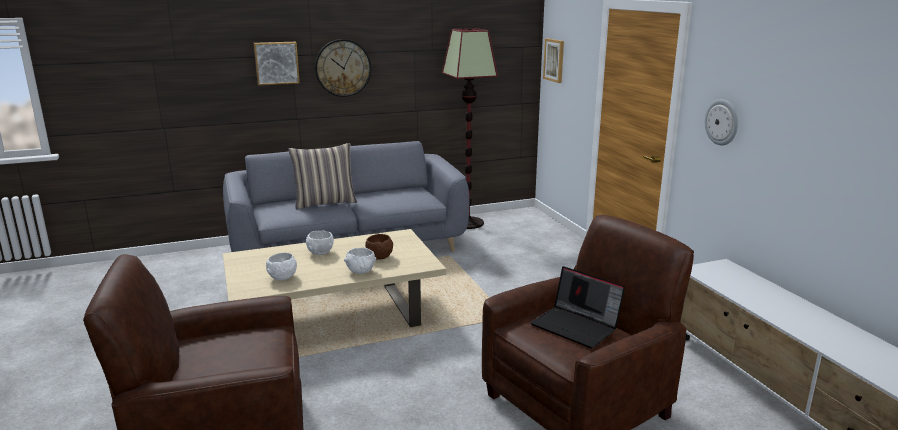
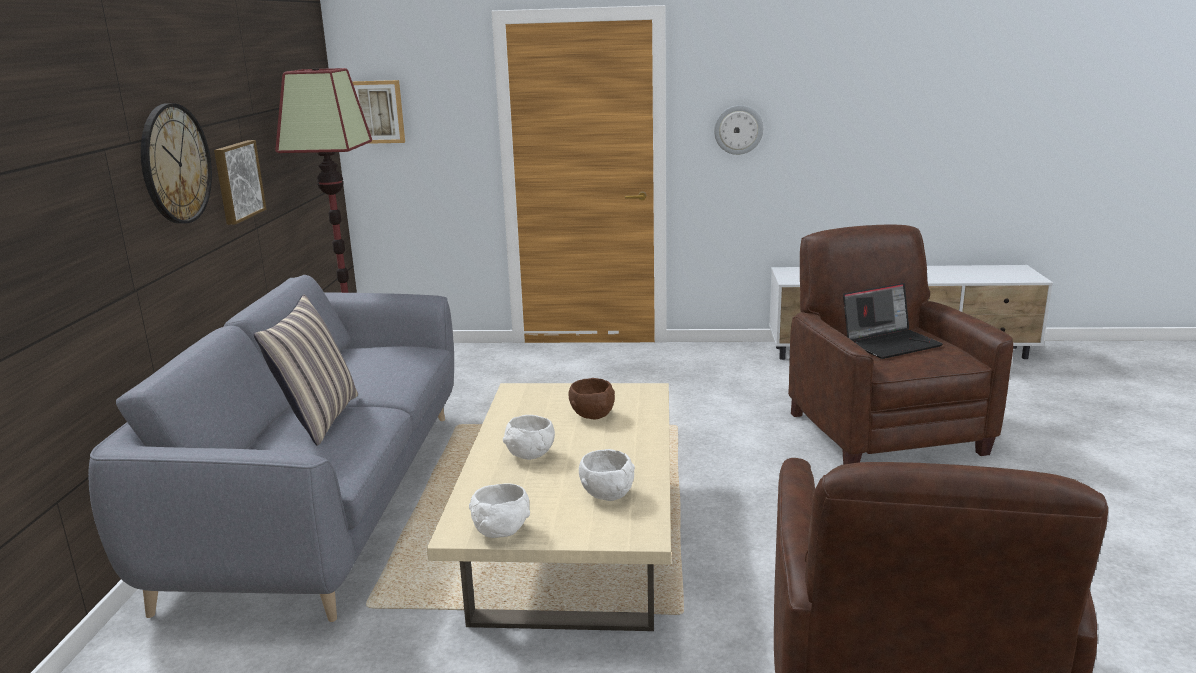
camera: 65 degrees left, 0 degrees up
(276, 63) = (90, 170): picture -> picture (237, 181)
(361, 272) = (635, 434): white bowl -> white bowl (501, 531)

